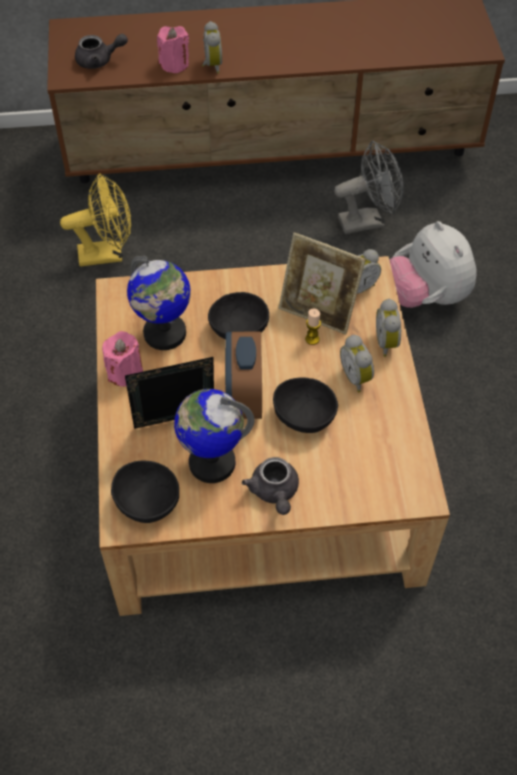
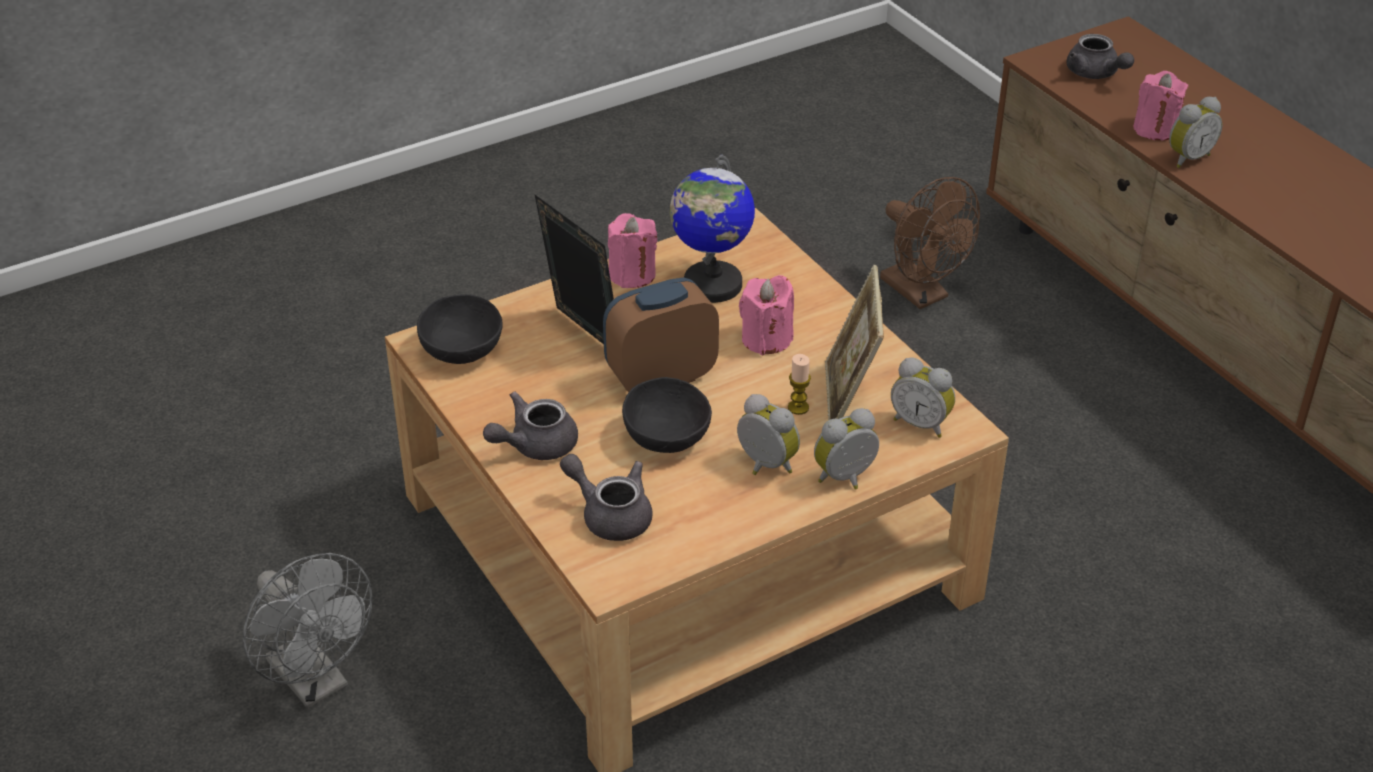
camera: 65 degrees right, 15 degrees down
(108, 254) = (921, 294): yellow fan -> brown fan
(211, 462) = (546, 381): globe -> none
(238, 328) = (766, 339): black bowl -> pink candle
(357, 377) = (764, 466): alarm clock -> alarm clock turned 90 degrees clockwise
(362, 473) = (610, 514): none -> grey teapot
(368, 220) = (1218, 519): grey fan -> grey fan (316, 682)
(426, 296) = (1126, 631): plush toy -> none

